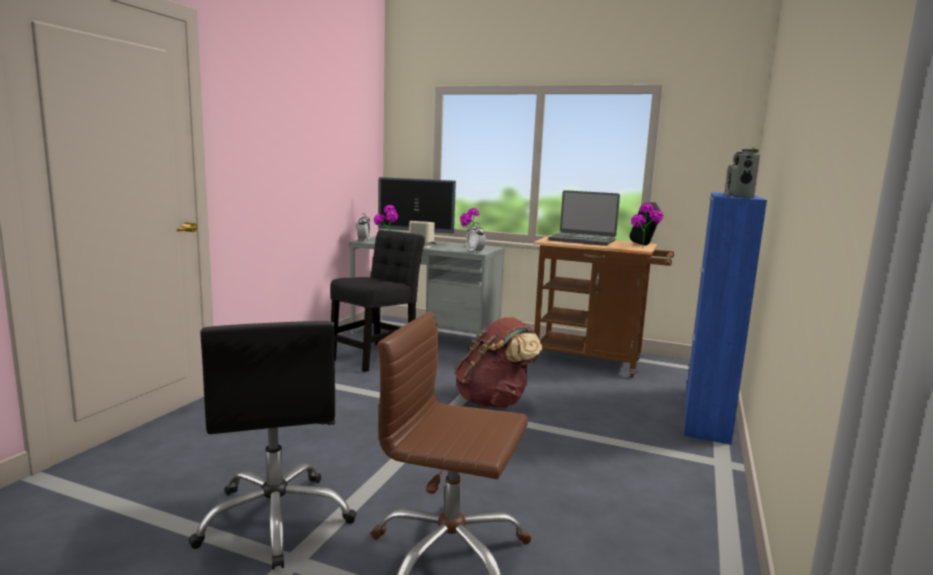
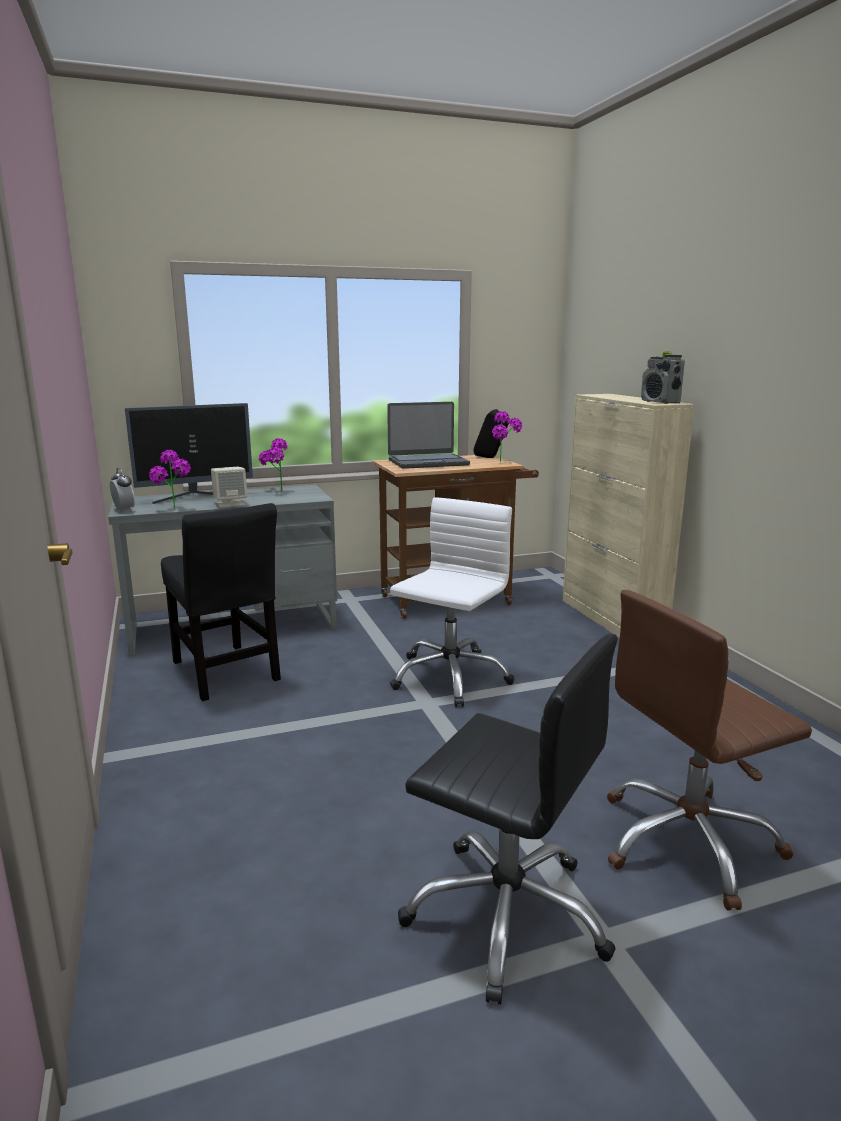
camera: 40 degrees left, 5 degrees up
(376, 356) = (226, 673): black chair -> black chair turned 150 degrees clockwise
(475, 252) = (313, 498): alarm clock -> none
(494, 401) = (449, 677): brown backpack -> white office chair
(706, 414) = (612, 619): blue cabinet -> beige cabinet

